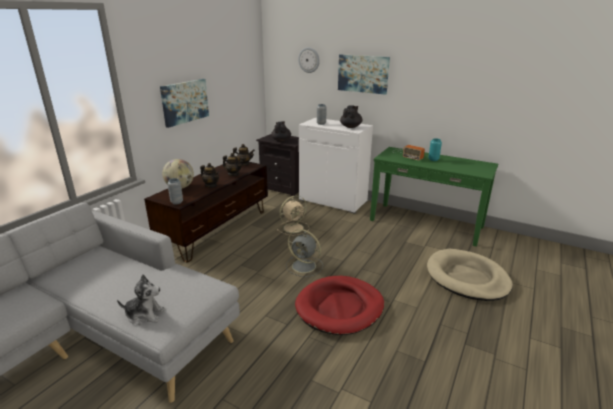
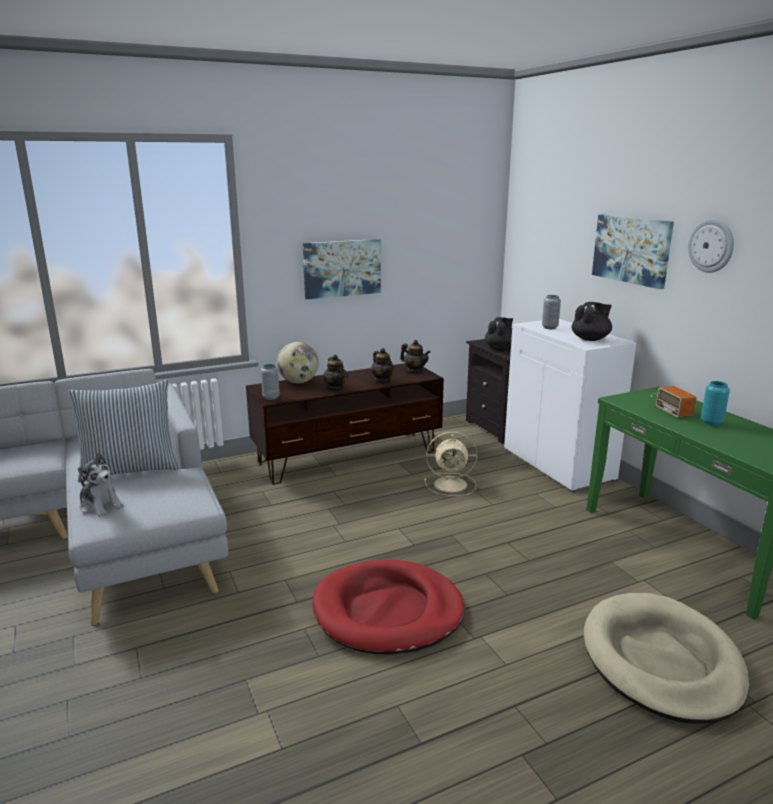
camera: 35 degrees right, 5 degrees down
(127, 282) = (130, 469): none -> pillow
(305, 266) = (405, 540): grey fan -> none
(309, 60) = (560, 222): wall clock -> wall clock (711, 245)

